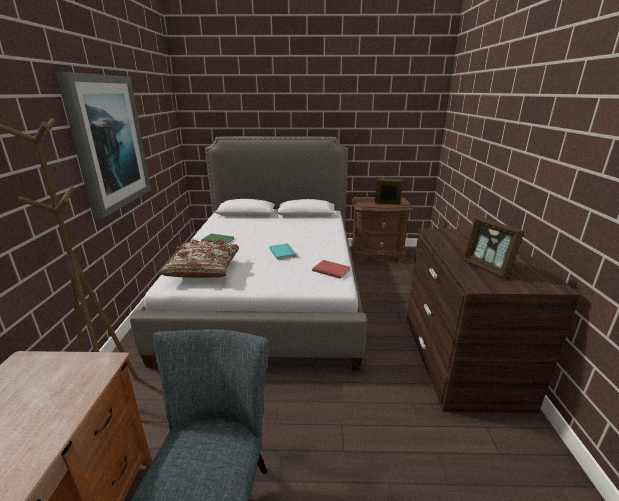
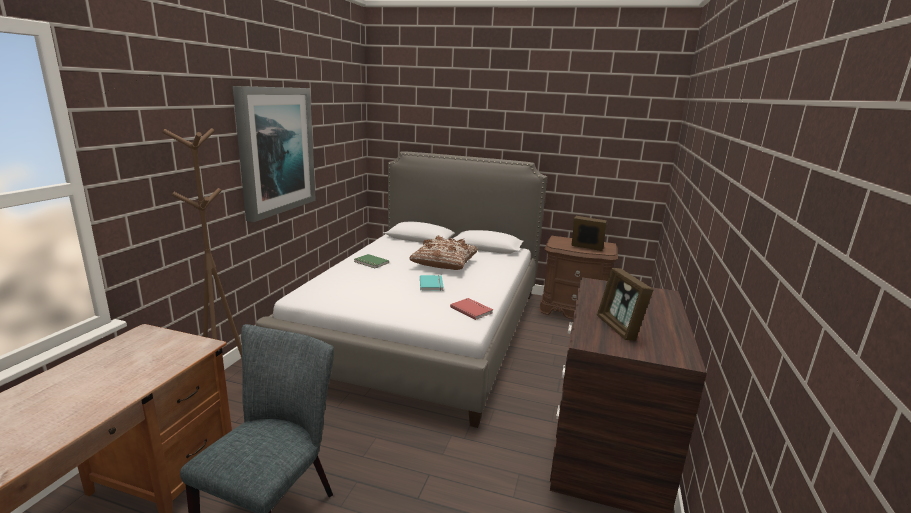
camera: 15 degrees right, 5 degrees down
(204, 271) = (340, 289): brown pillow -> brown pillow (444, 265)

